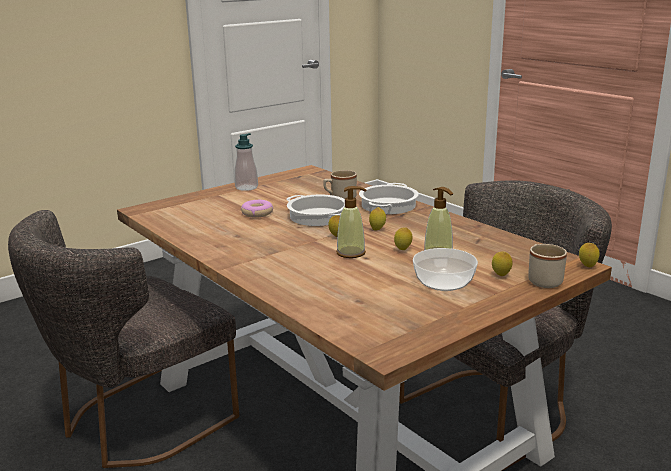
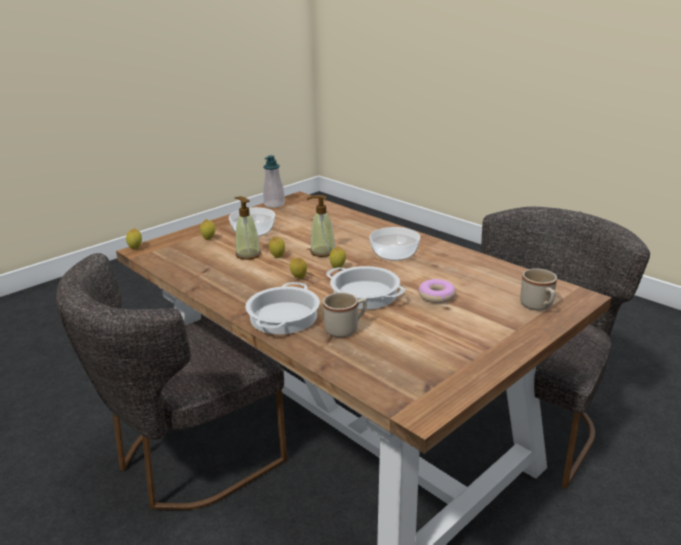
camera: 175 degrees right, 5 degrees up
(246, 187) = (489, 349): soap dispenser -> soap dispenser (274, 204)
(270, 247) = (395, 254): none -> bowl
(542, 280) = (180, 237): beige mug -> beige mug (538, 306)

